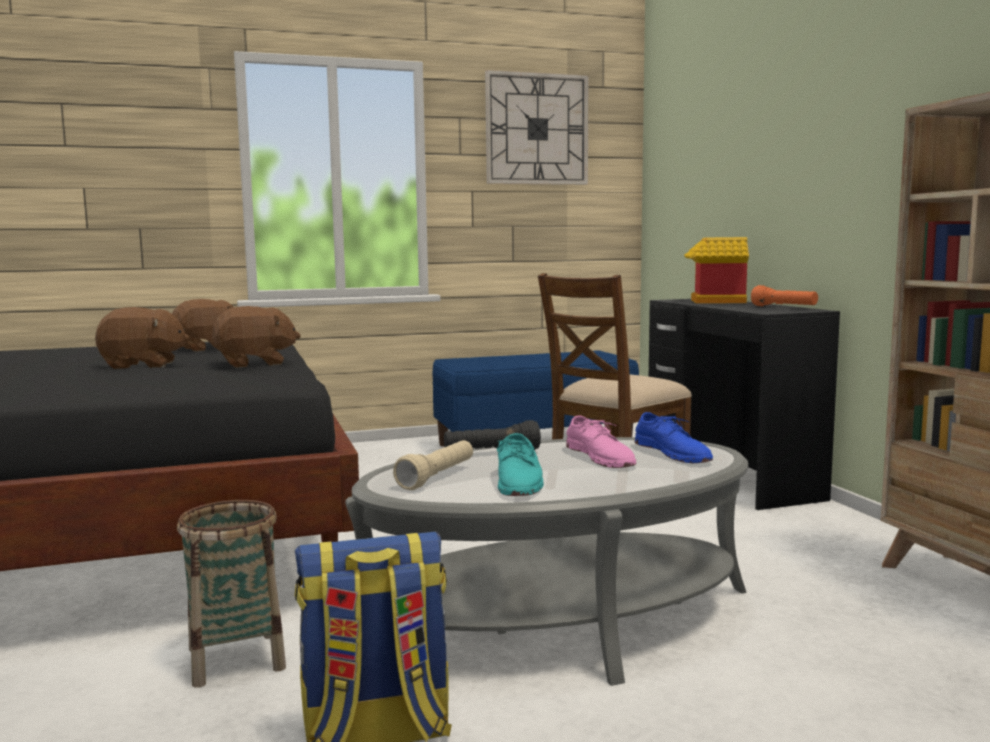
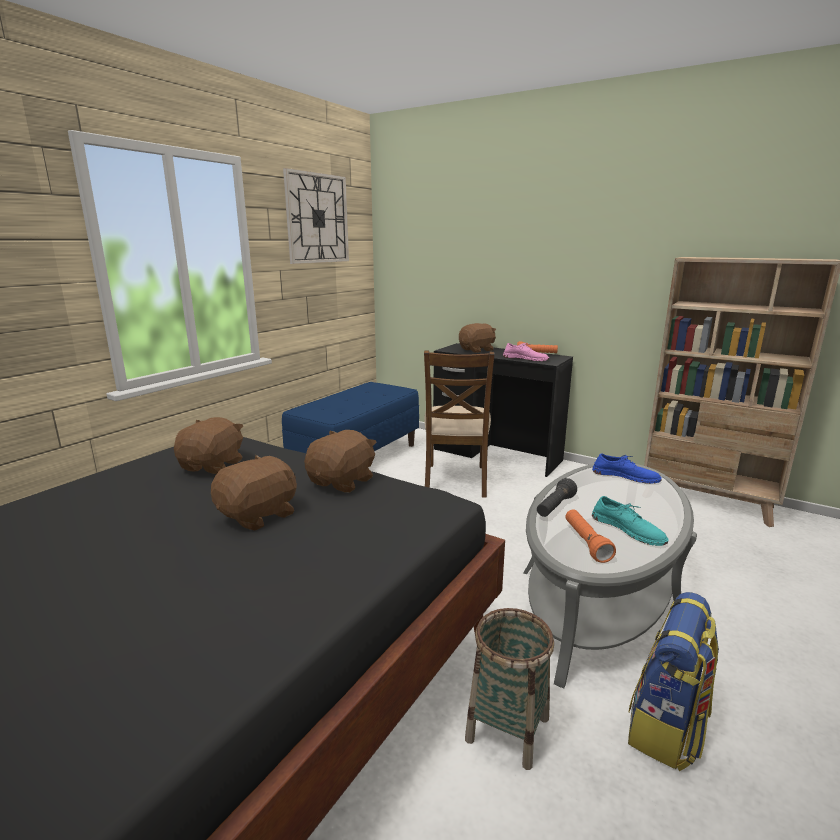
camera: 40 degrees left, 10 degrees up
(437, 477) = (586, 543): beige flashlight -> orange flashlight
(601, 456) = (606, 491): pink shoe -> pink shoe (525, 358)
(711, 302) = (477, 350): toy house -> brown plush toy

